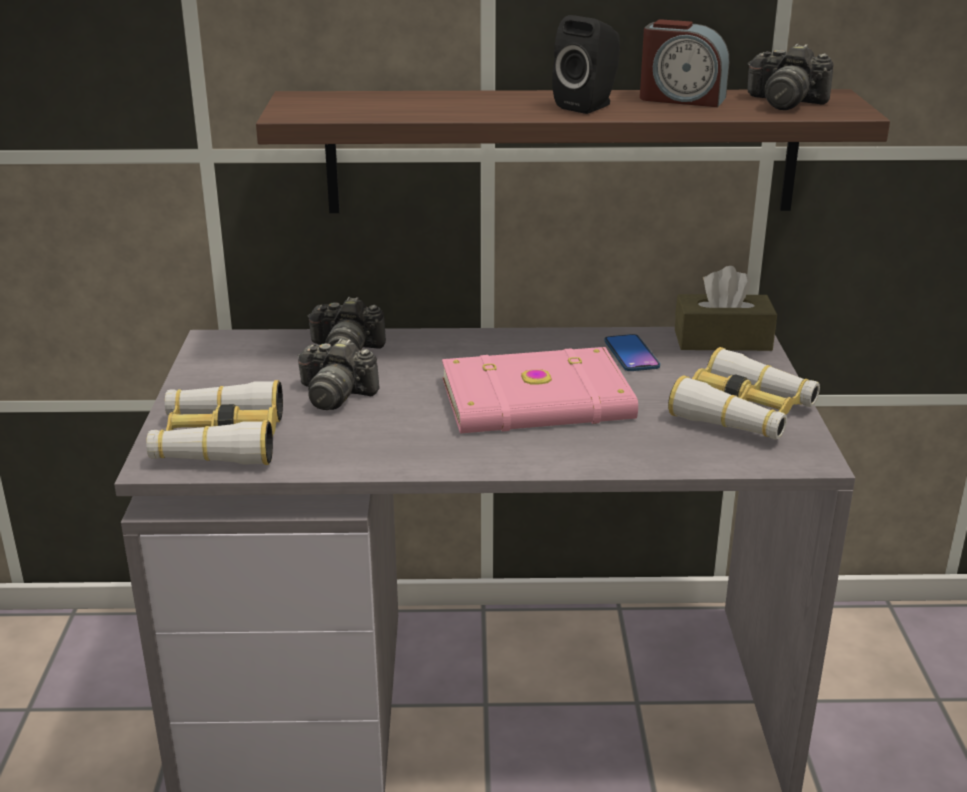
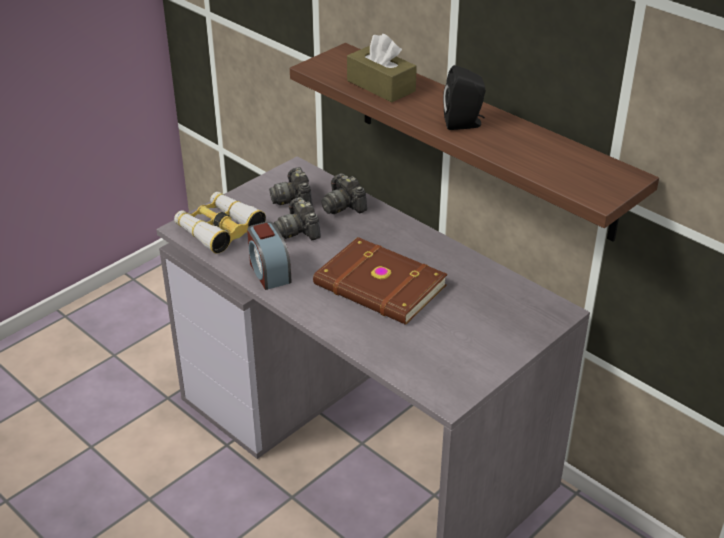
camera: 45 degrees right, 10 degrees up
(538, 401) = (379, 287): pink book -> brown book
(631, 354) = (474, 286): phone -> none
(681, 99) = (529, 140): alarm clock -> alarm clock (269, 272)
(722, 340) = (541, 305): brown tissue box -> brown tissue box (381, 86)
(743, 413) = (465, 354): binoculars -> none
(785, 103) = (580, 171): camera -> camera (293, 199)

